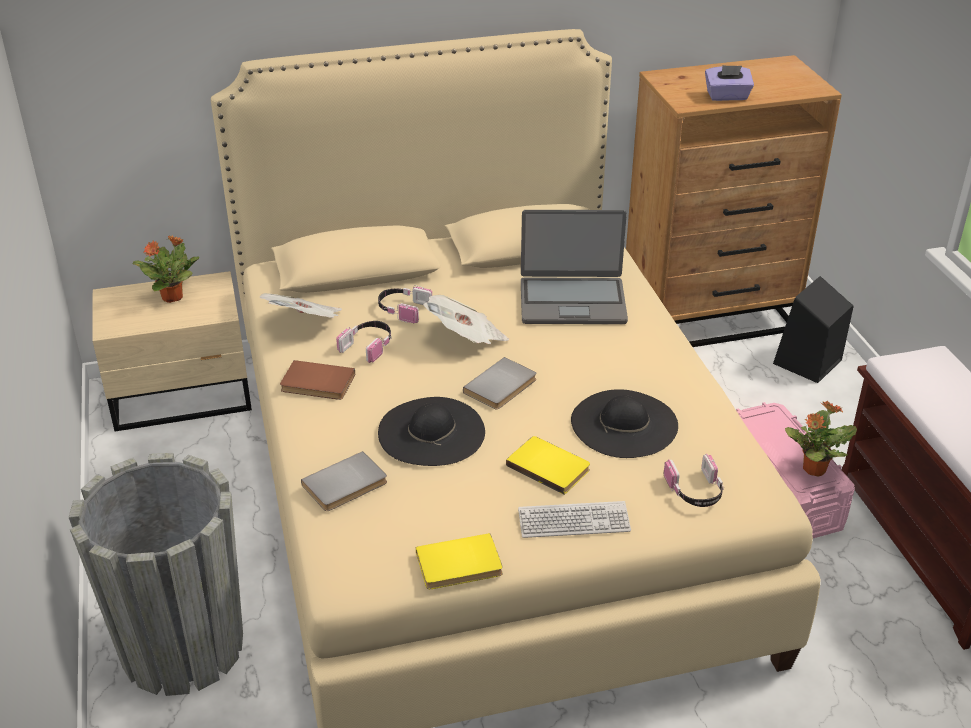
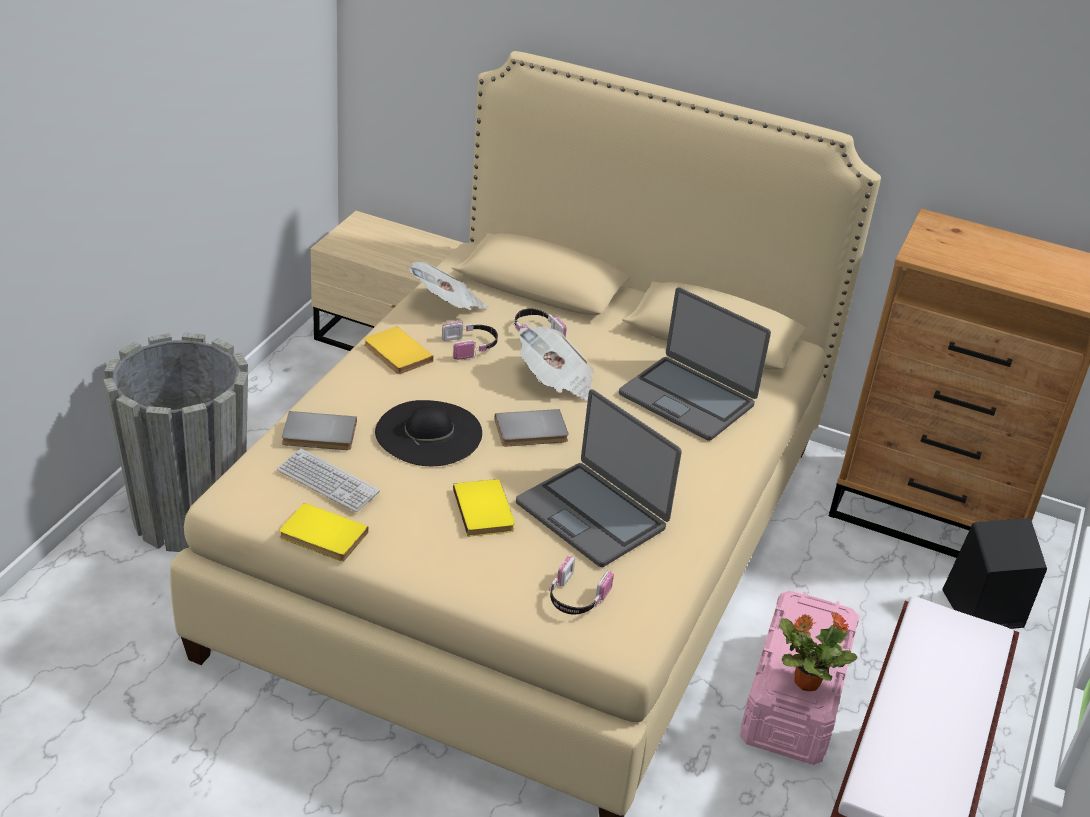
camera: 35 degrees right, 0 degrees up
(173, 297) = (404, 244): potted plant -> none
(317, 384) = (396, 353): brown book -> yellow book
(574, 521) = (447, 559): keyboard -> keyboard (328, 482)
(624, 423) = (592, 515): black hat -> laptop
(727, 96) = (972, 266): purple tissue box -> none

